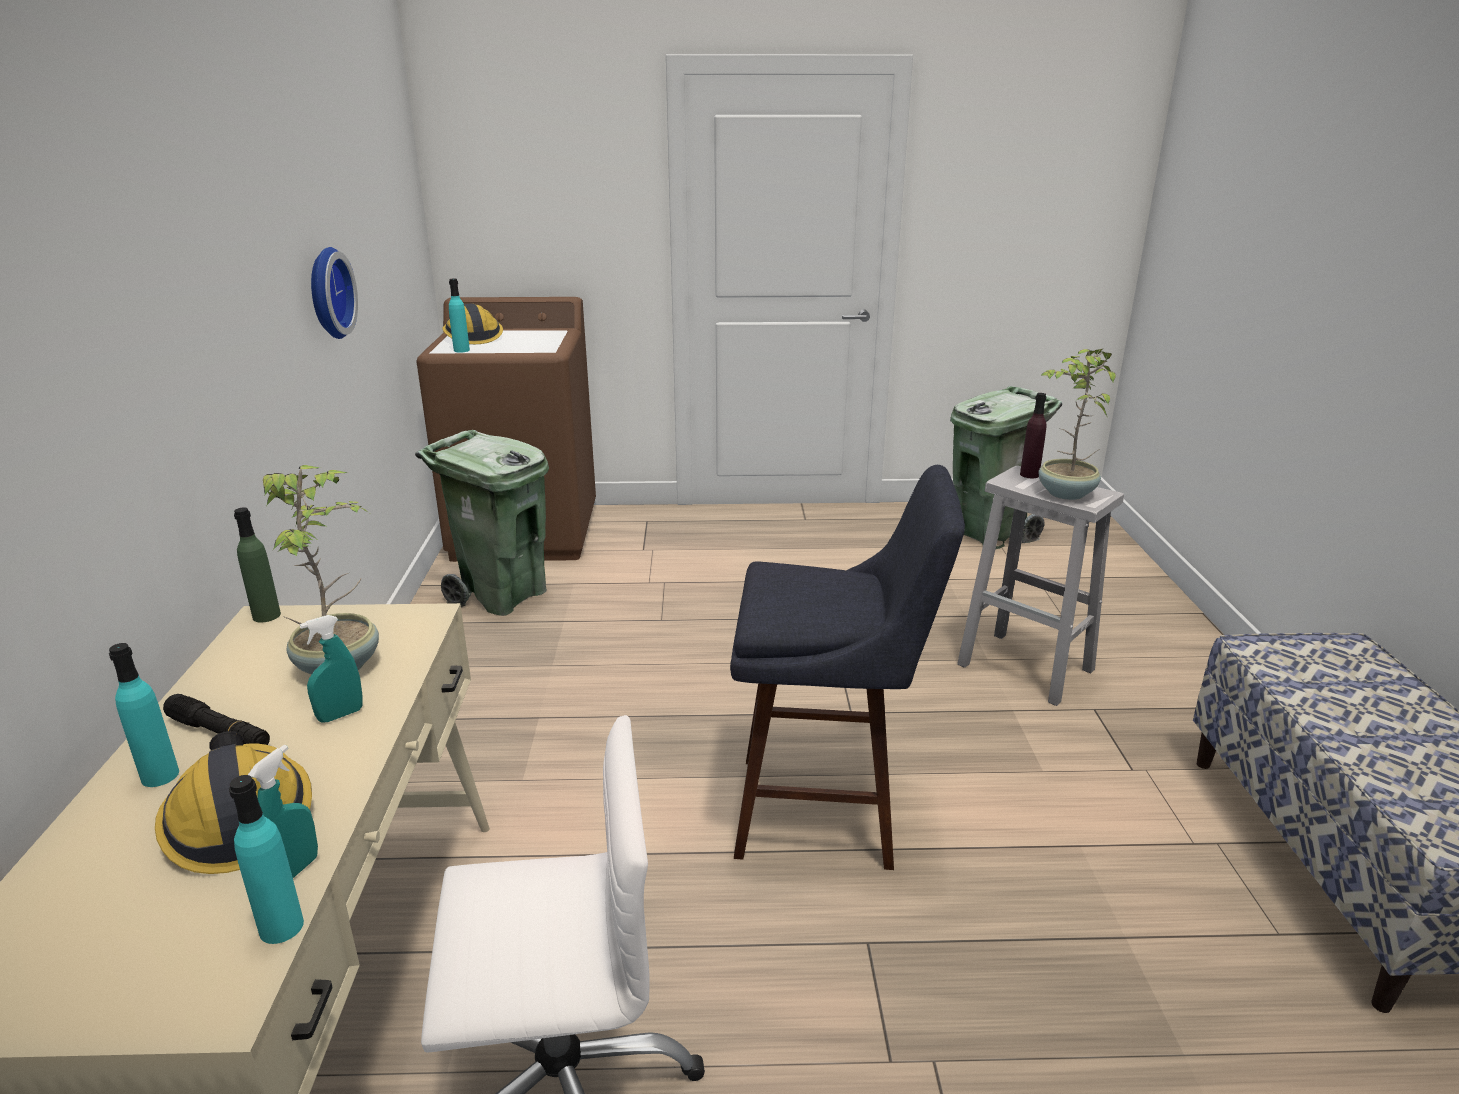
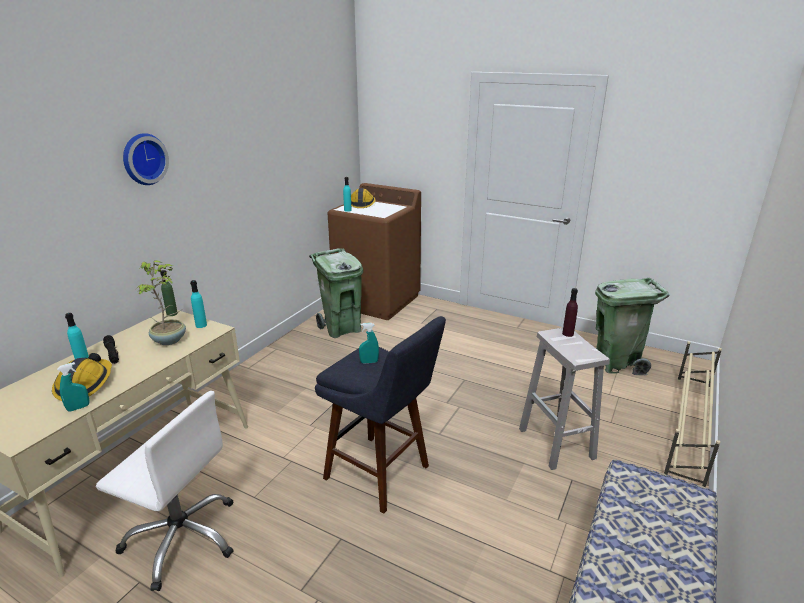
camera: 30 degrees right, 0 degrees up
(281, 927) = (56, 424): turquoise bottle -> turquoise bottle (201, 325)
(326, 293) = (264, 182): wall clock -> wall clock (143, 159)
(340, 715) = (149, 359): turquoise spray bottle -> turquoise spray bottle (369, 362)
(1065, 494) = (572, 350): potted plant -> none
(1152, 591) = (688, 427): none -> beige shoe rack

